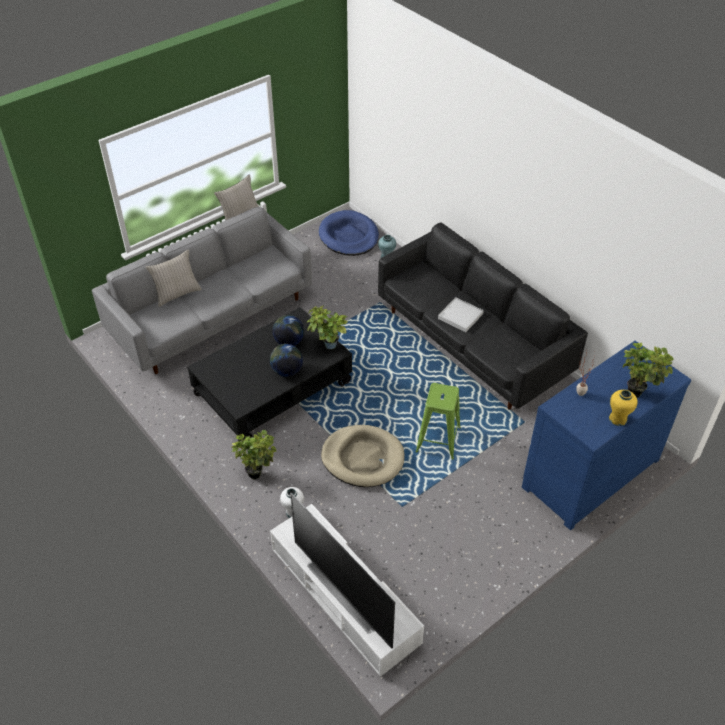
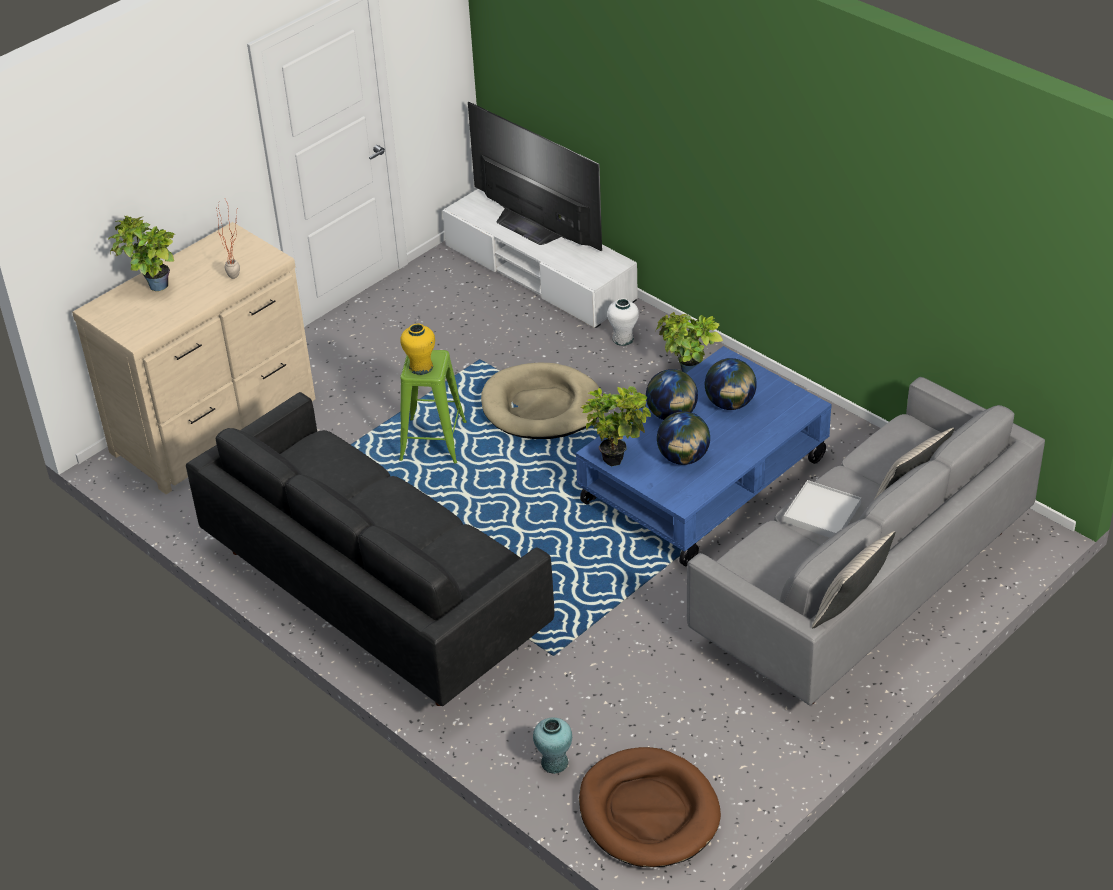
camera: 175 degrees right, 5 degrees down
(248, 374) = (730, 404): none -> globe
(273, 389) = (705, 481): black coffee table -> blue coffee table
(349, 236) = (648, 812): blue dog bed -> brown dog bed
(460, 316) = (396, 514): white tray -> white tray (822, 513)
(588, 472) = (216, 426): blue dresser -> beige dresser
(617, 419) = (192, 255): yellow vase -> yellow vase (421, 367)

